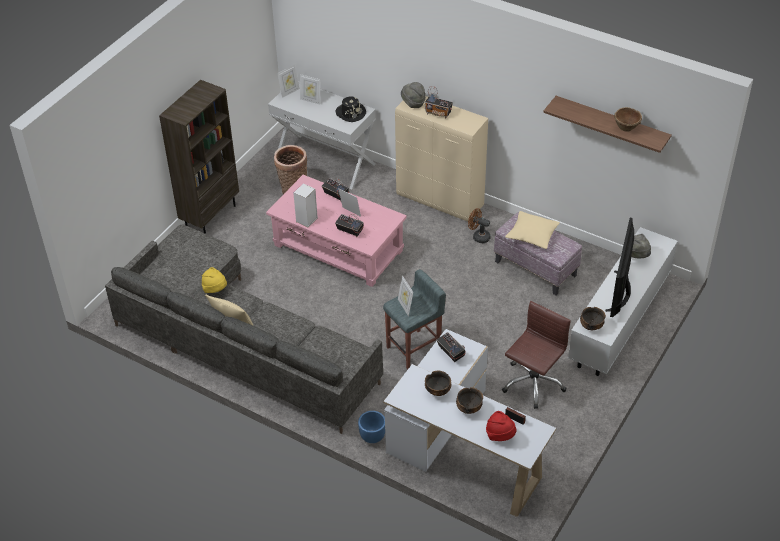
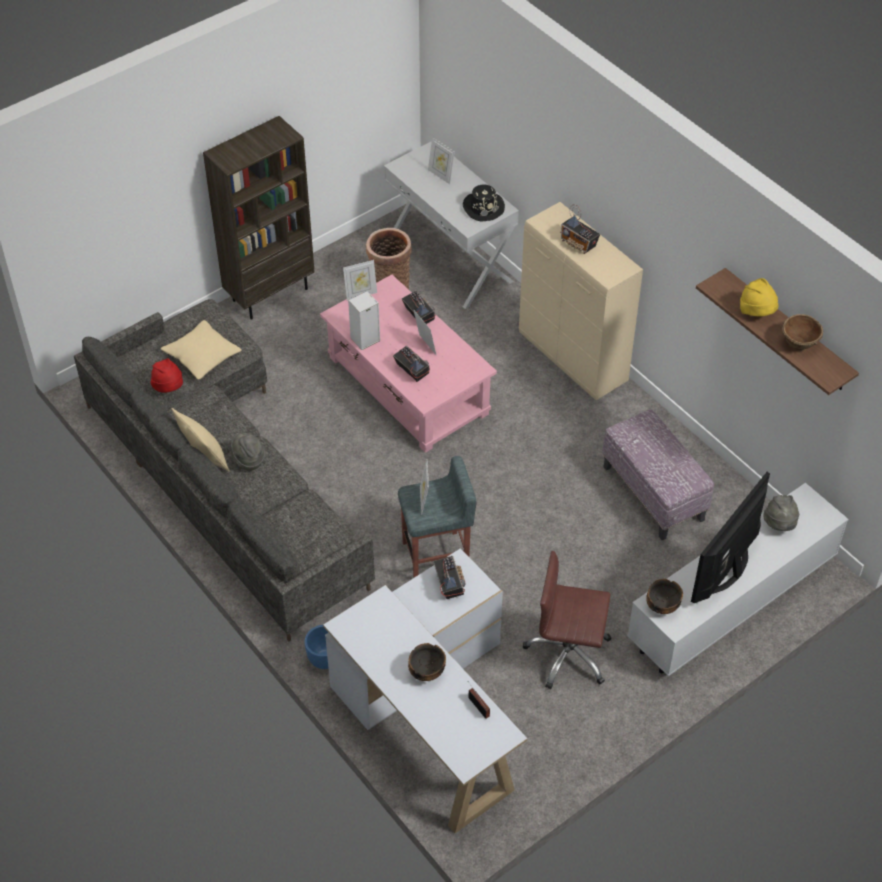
camera: 20 degrees right, 5 degrees up
(215, 289) = (207, 401): yellow hat -> yellow hat (757, 312)
(289, 92) = (419, 156): picture frame -> picture frame (361, 294)
(413, 103) = (552, 220): grey hat -> grey hat (248, 460)
(438, 391) = (399, 634): bowl -> none
(478, 236) = (599, 424): brown fan -> none
(500, 435) = (448, 724): red hat -> red hat (169, 388)
(532, 235) = (651, 449): beige pillow -> beige pillow (202, 356)
(533, 383) = (568, 654): brown office chair -> brown office chair turned 135 degrees counterclockwise

